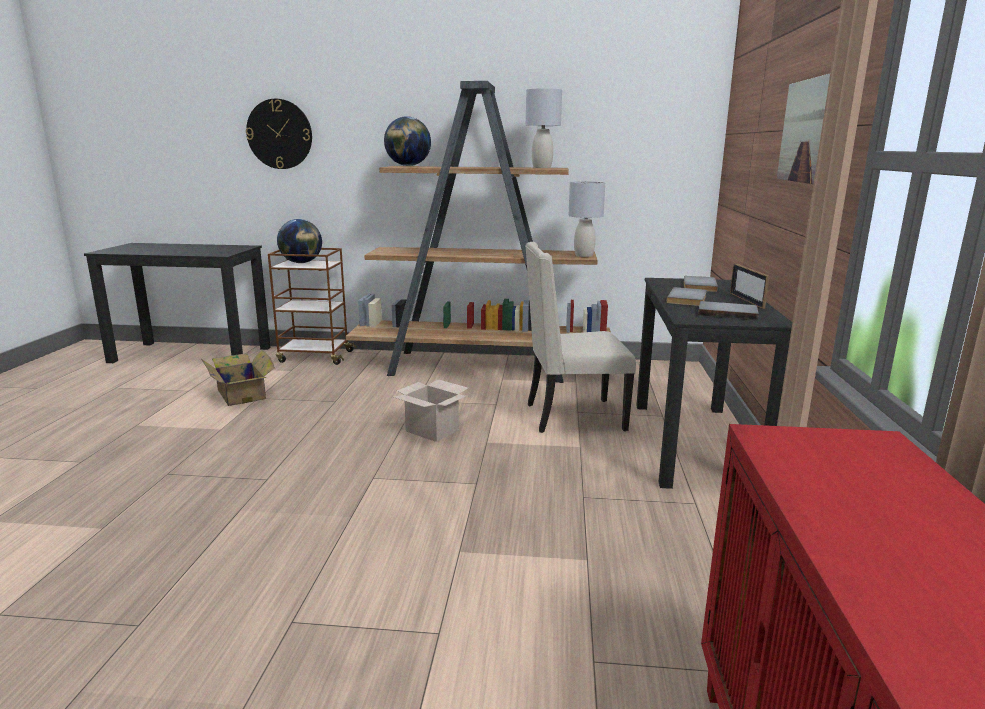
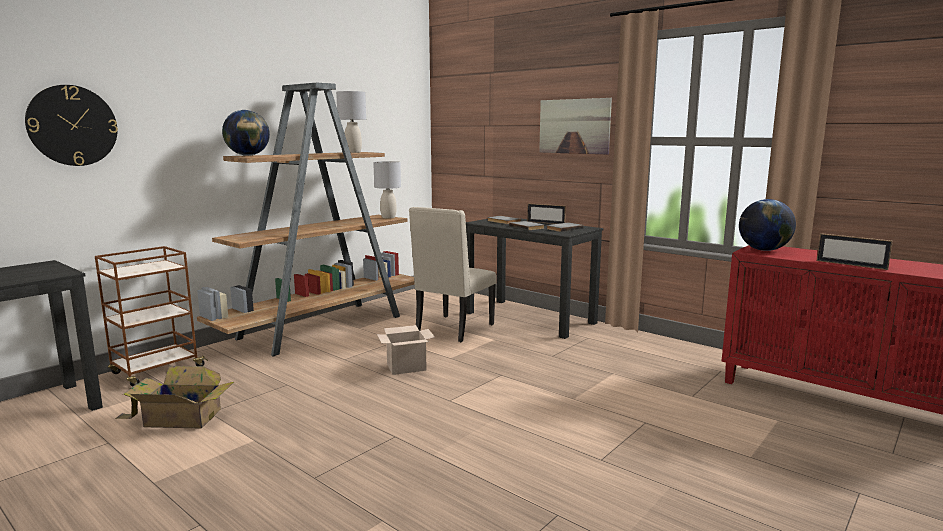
camera: 55 degrees left, 5 degrees down
(301, 263) = (133, 268): globe -> globe (764, 250)
(852, 568) = (851, 265): none -> picture frame

